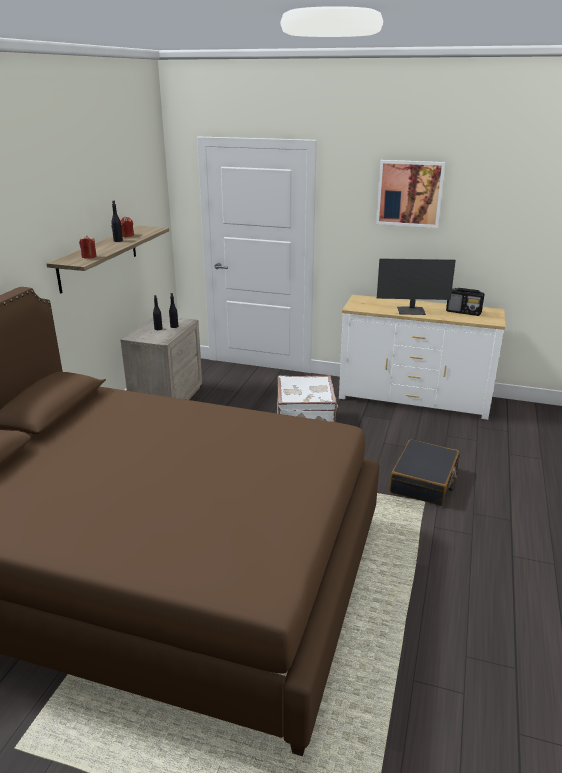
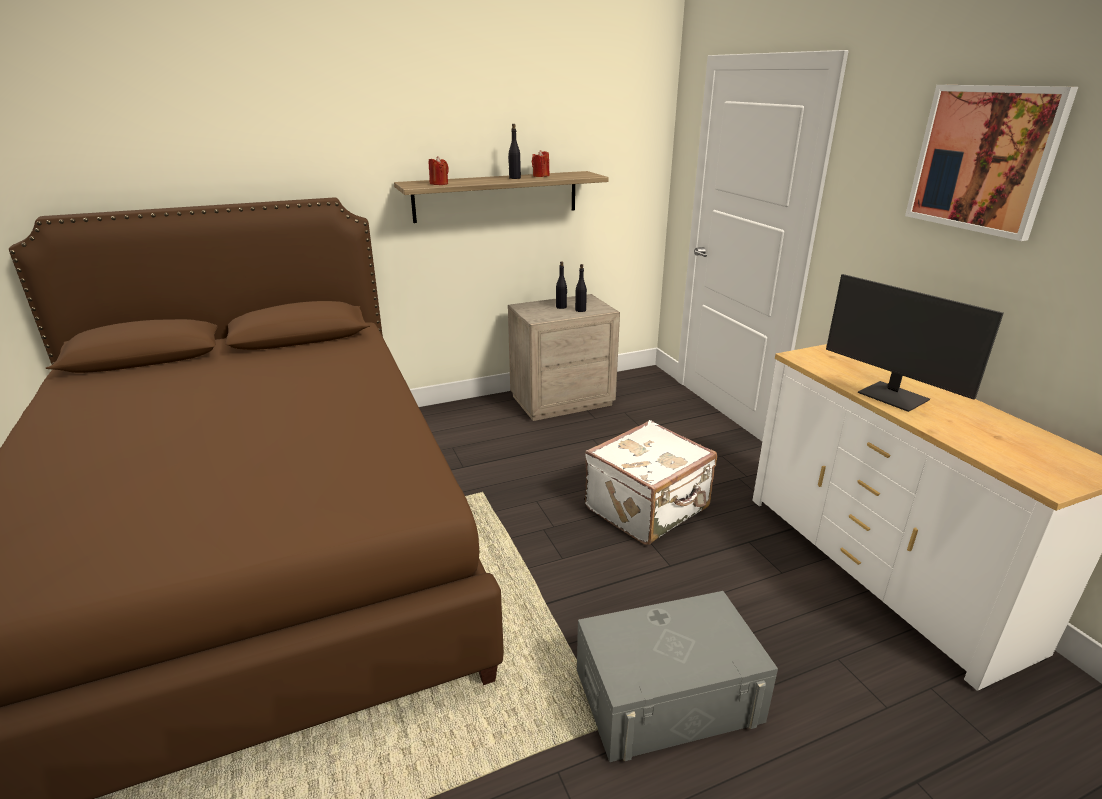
camera: 50 degrees right, 0 degrees up
(424, 481) = (667, 695): black suitcase -> grey storage box
(464, 312) = (1009, 439): radio -> none

